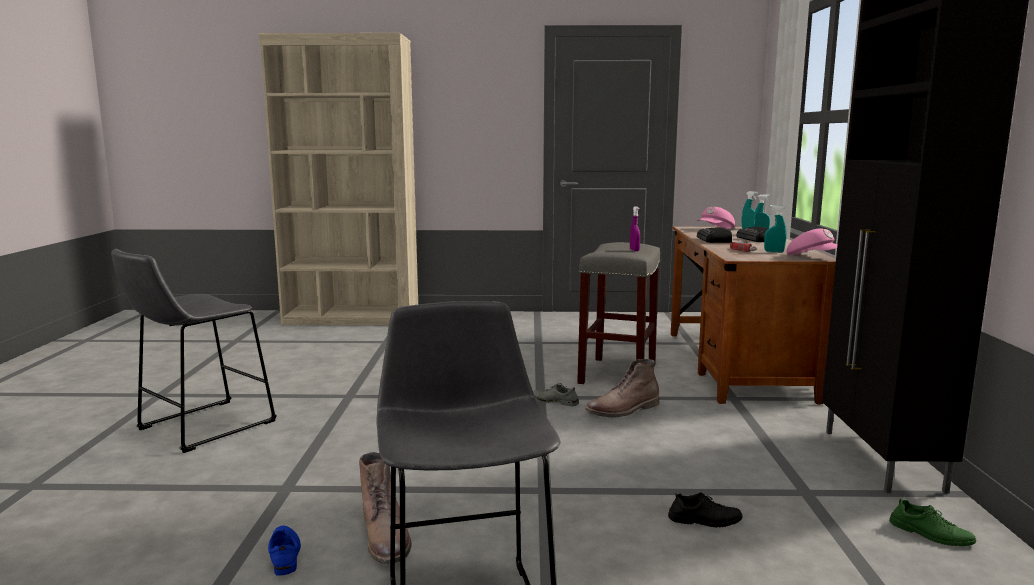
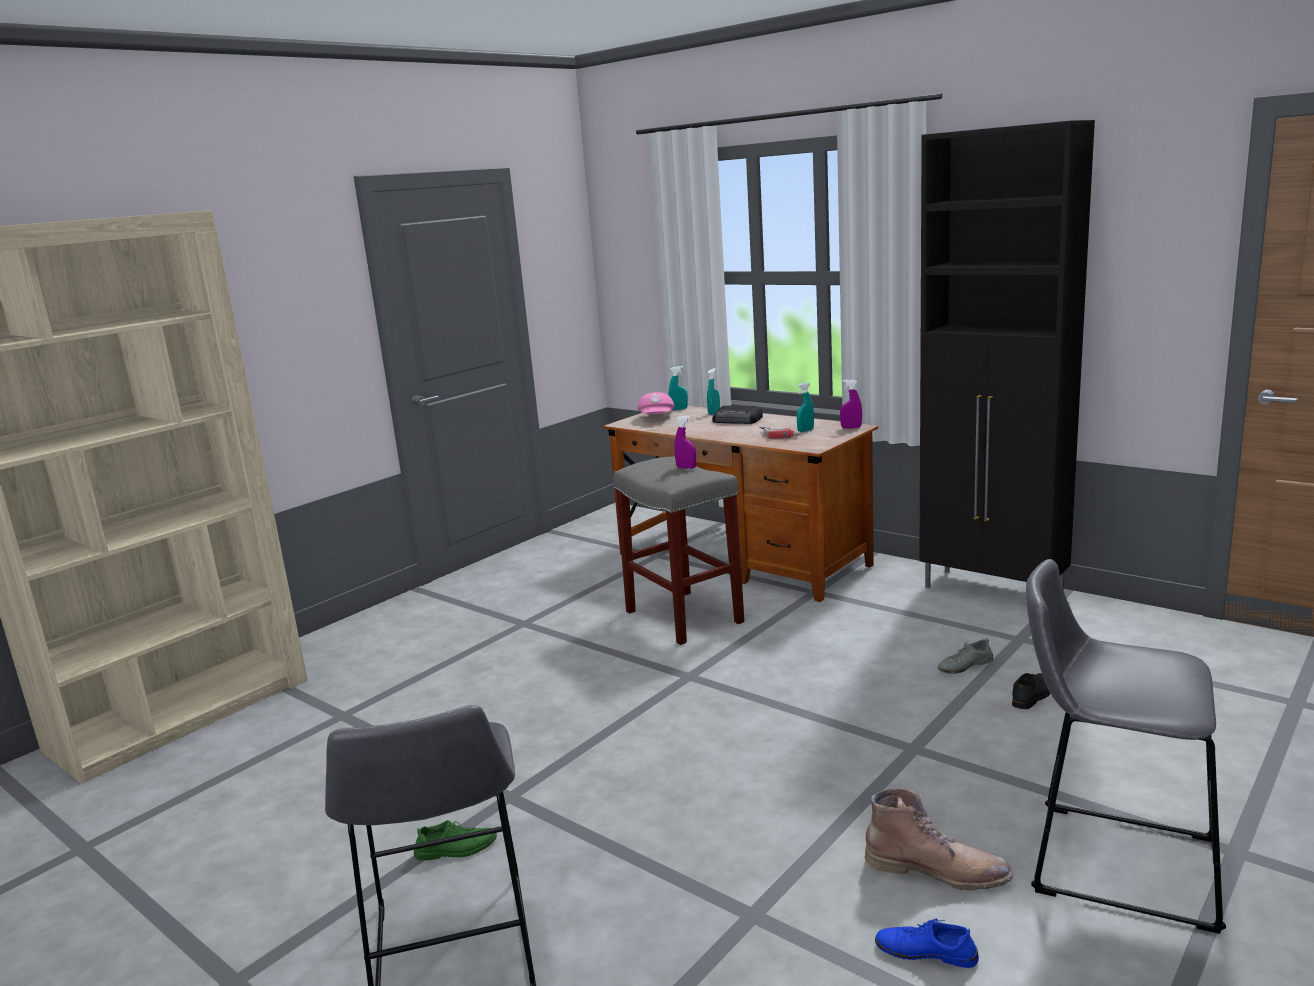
camera: 50 degrees left, 5 degrees up
(555, 401) = (711, 672): grey shoe -> grey shoe (964, 665)
(623, 410) = (779, 648): brown boot -> none
(714, 240) = (713, 432): radio -> none
(813, 257) = (851, 428): pink cap -> purple spray bottle
(930, 534) = (1114, 626): green shoe -> green shoe (456, 849)

